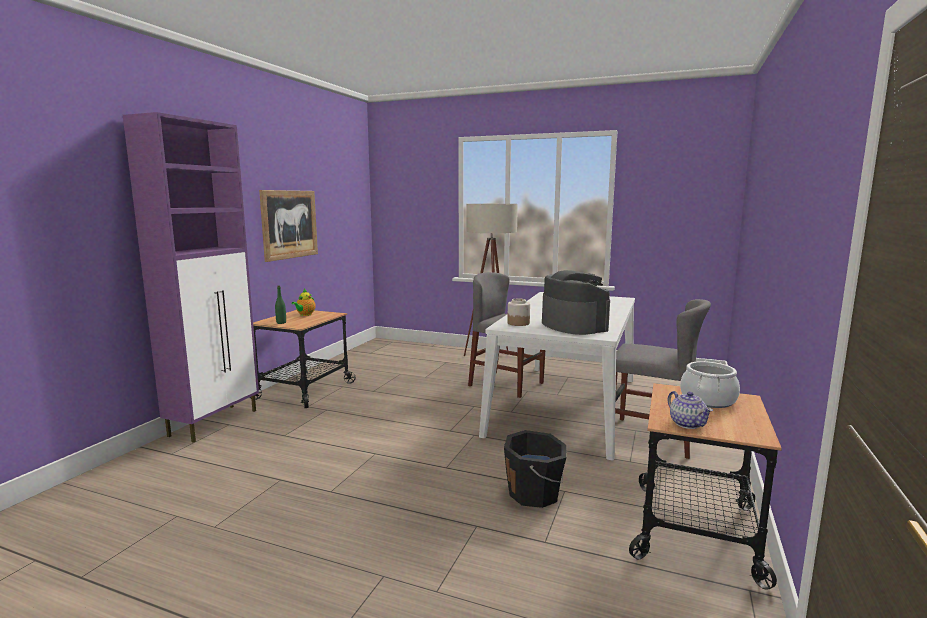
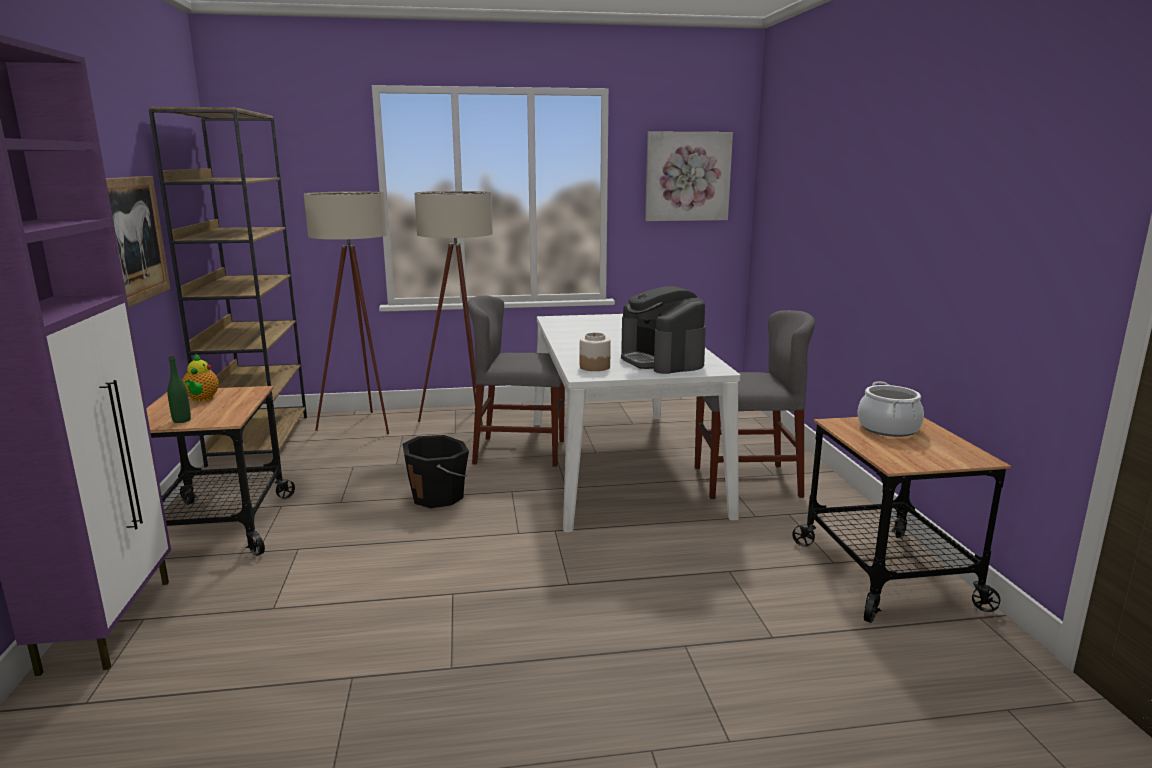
camera: 30 degrees left, 5 degrees up
(369, 351) = (259, 439): none -> brown bookcase
(430, 354) = (364, 427): none -> beige floor lamp
(535, 493) = (704, 584): black bucket -> black bucket (439, 496)
(573, 325) = (662, 360): coffee machine -> coffee machine turned 150 degrees counterclockwise
(680, 194) = (687, 176): none -> picture
(687, 424) = (912, 459): teapot -> none

